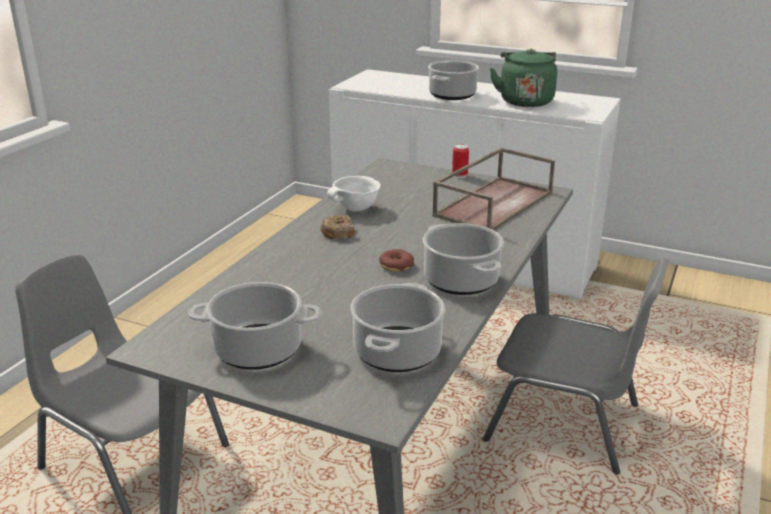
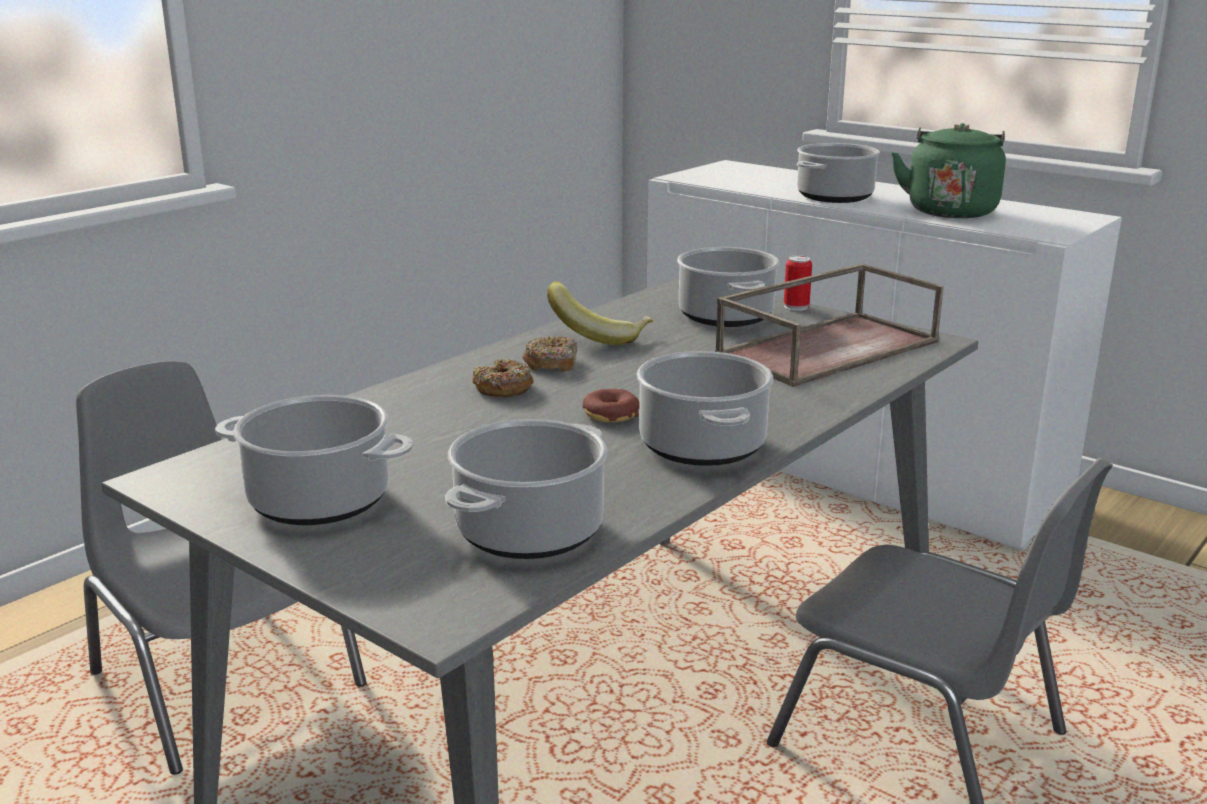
camera: 15 degrees right, 5 degrees down
(320, 254) = (503, 388): none -> donut
(356, 209) = (600, 336): white bowl -> banana
(421, 186) = (724, 315): none -> cooking pot

